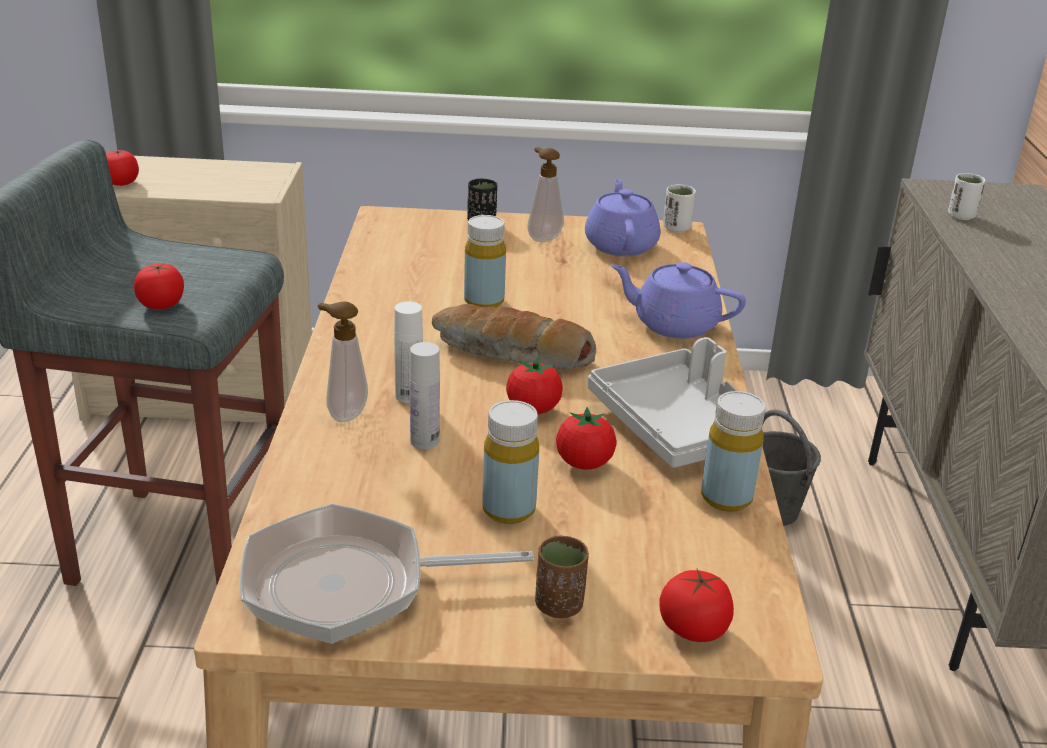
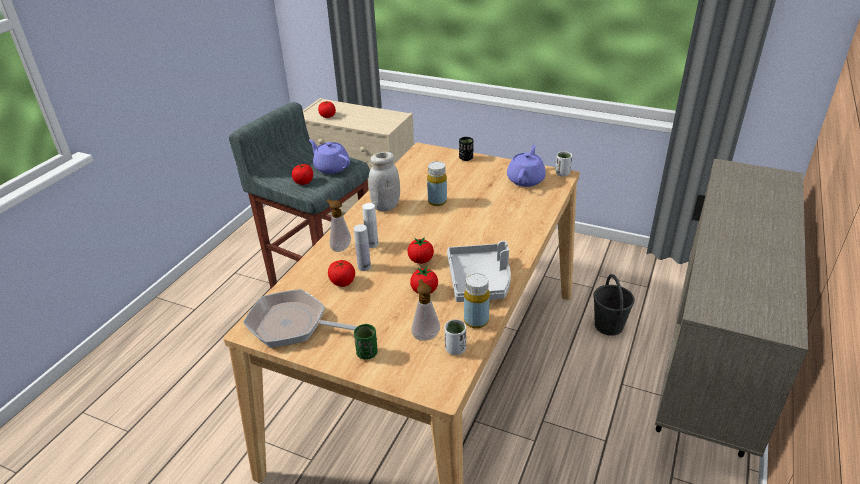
camera: 25 degrees right, 5 degrees up
(384, 323) = (385, 206): none -> white jar
(508, 509) = (377, 306): yellow bottle -> none
(511, 354) = (430, 231): bread -> none
(542, 238) = (489, 170): soap dispenser -> soap dispenser (425, 335)
(559, 606) = (367, 353): brown cup -> green cup
(673, 324) = (519, 227): purple teapot -> purple teapot (331, 167)
(693, 629) = (415, 377): tomato -> tomato (342, 282)
(961, 216) = (729, 187): white cup -> white cup (455, 349)

